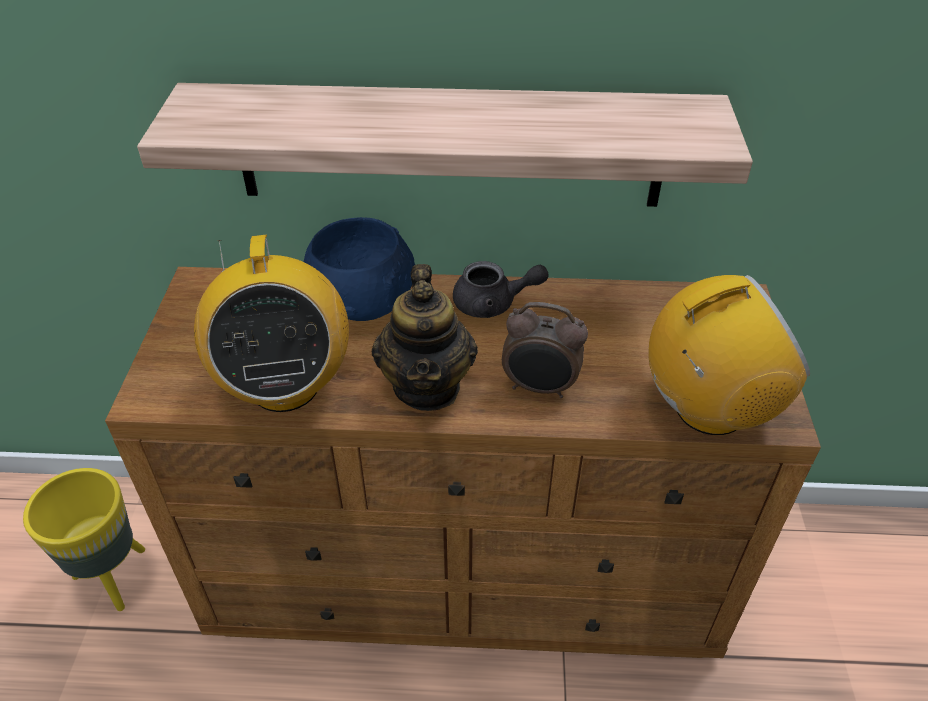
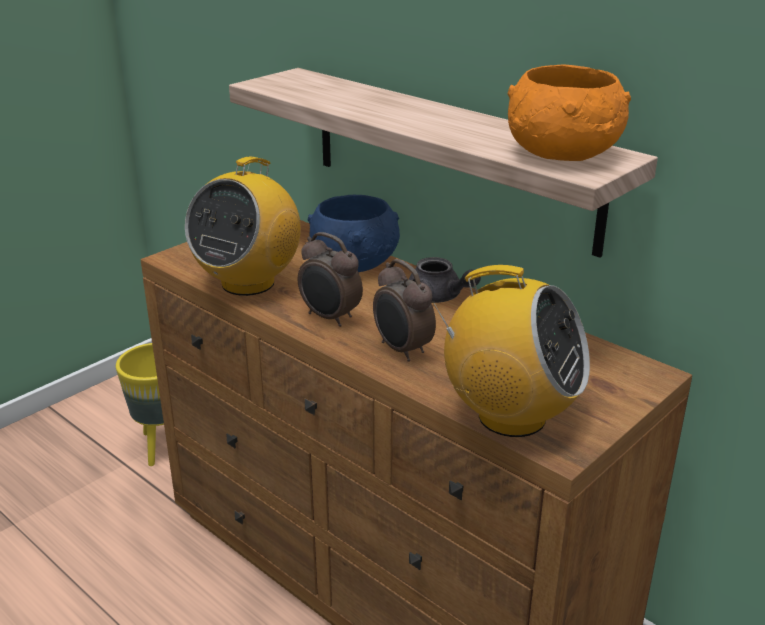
camera: 40 degrees right, 15 degrees down
(427, 386) = (330, 318): teapot -> alarm clock
(660, 124) = (563, 154): none -> orange bowl

